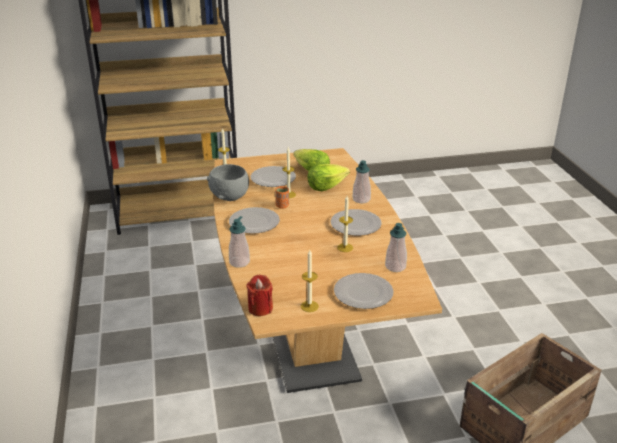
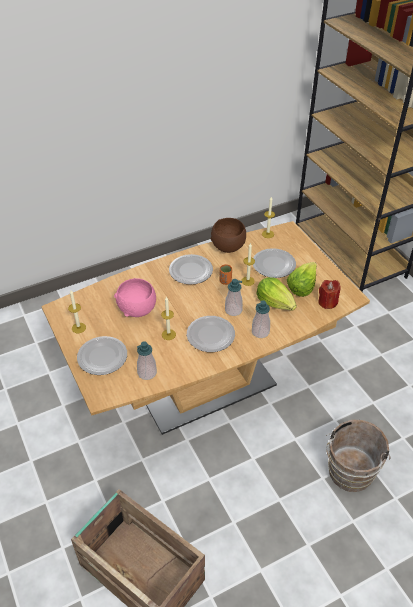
camera: 75 degrees right, 15 degrees up
(230, 197) = (228, 247): grey bowl -> brown bowl
(239, 262) = (129, 277): soap dispenser -> soap dispenser (233, 310)
(260, 308) = (71, 302): red candle -> red candle (327, 302)
(298, 262) = (138, 309): none -> pink bowl
(435, 274) = (349, 475): none -> brown bucket

